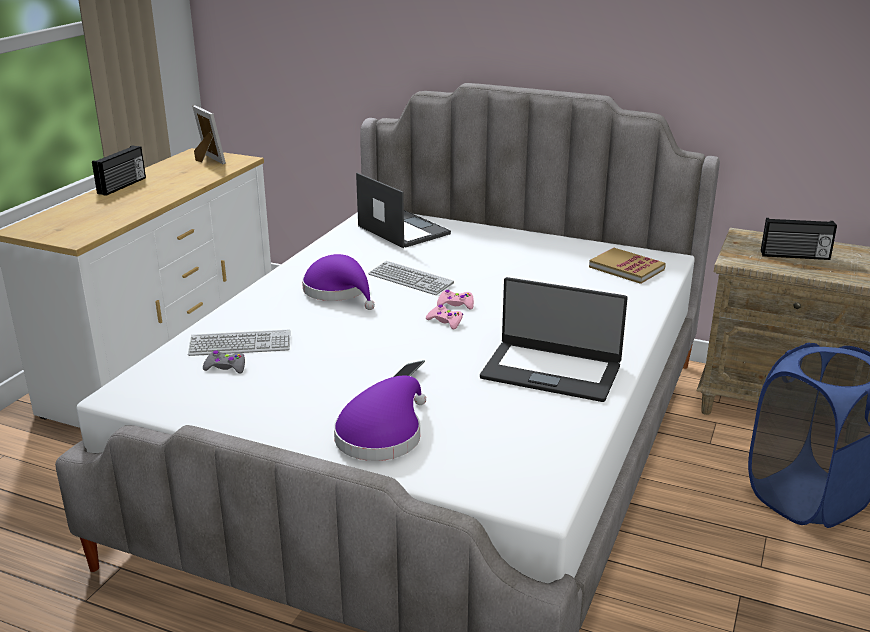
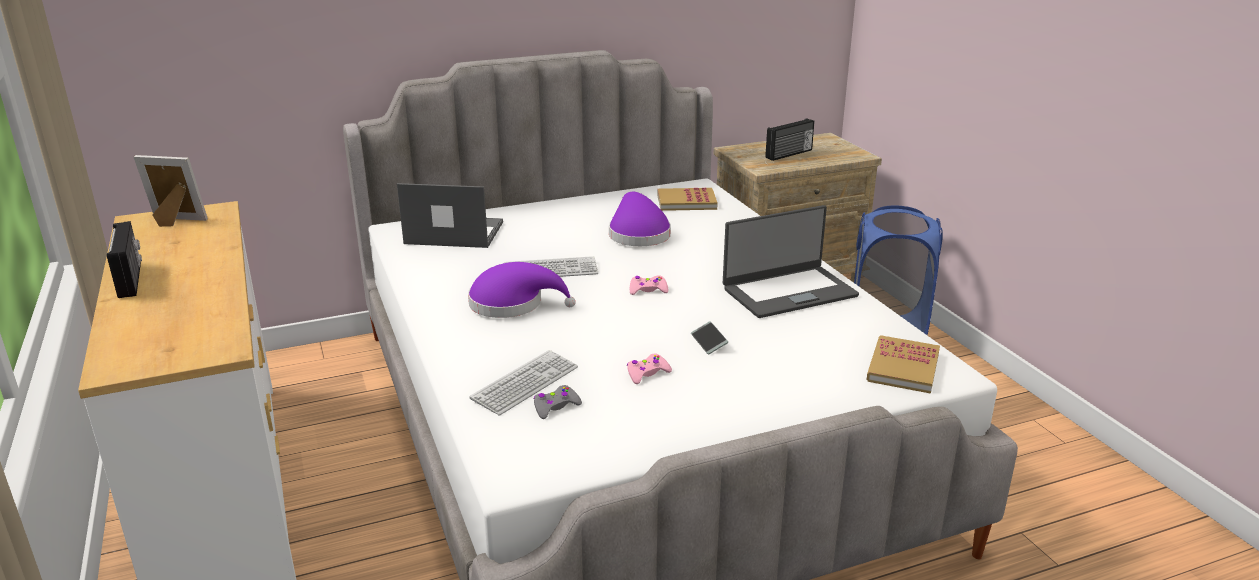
camera: 45 degrees left, 0 degrees up
(382, 434) = (782, 389): purple hat -> purple hat (637, 234)
(456, 304) = (627, 274): pink game controller -> pink game controller (647, 373)
(510, 472) = (903, 367): none -> book

